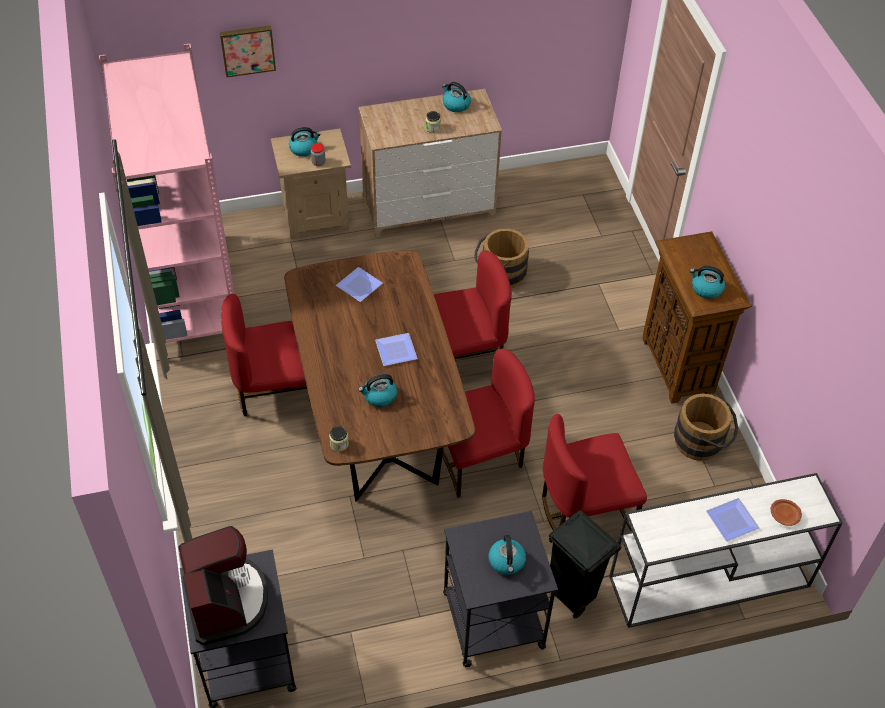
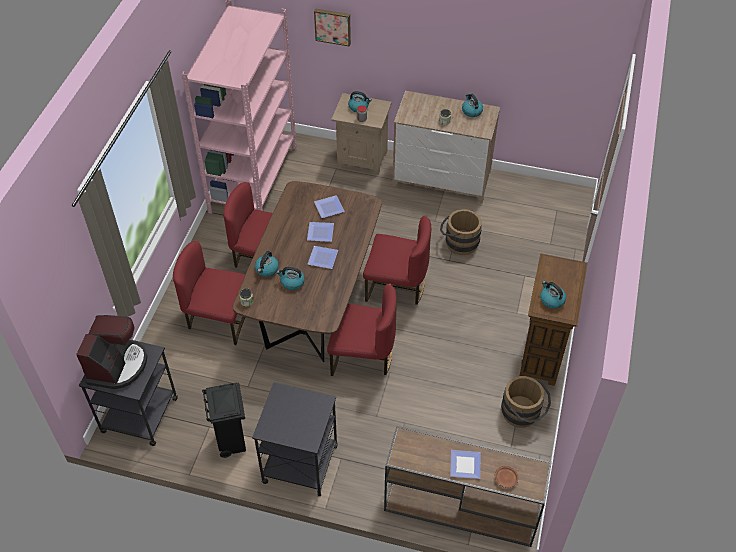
camera: 30 degrees right, 0 degrees up
(369, 320) = (319, 232): none -> plate
(507, 561) = (297, 420): kettle -> kettle (267, 269)
(571, 595) = (361, 471): black trash can -> black trash can (232, 442)
(585, 509) = (409, 421): red chair -> red chair (219, 319)
(707, 582) = (459, 508): white console table -> brown console table

